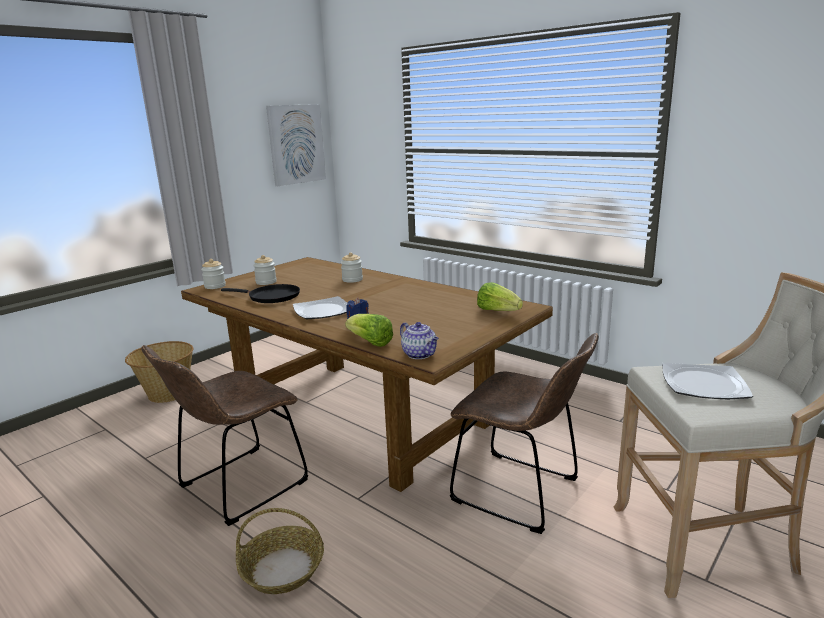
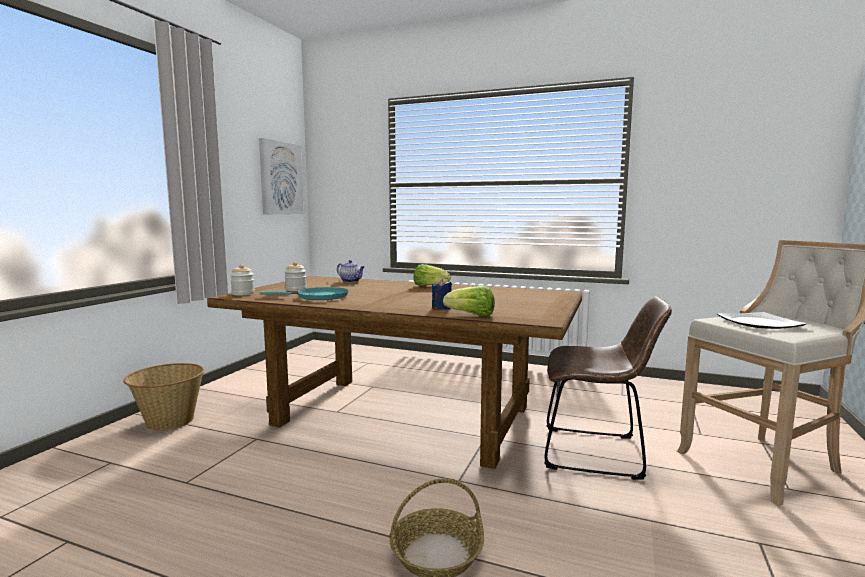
camera: 20 degrees left, 10 degrees down
(238, 487) = (324, 491): brown chair -> none
(271, 297) = (318, 297): black frying pan -> turquoise frying pan
(323, 311) = (388, 302): plate -> none
(352, 280) = (382, 285): jar -> none
(420, 354) = (530, 319): teapot -> teapot (351, 281)
(497, 311) = (545, 295): lettuce -> lettuce (430, 286)

